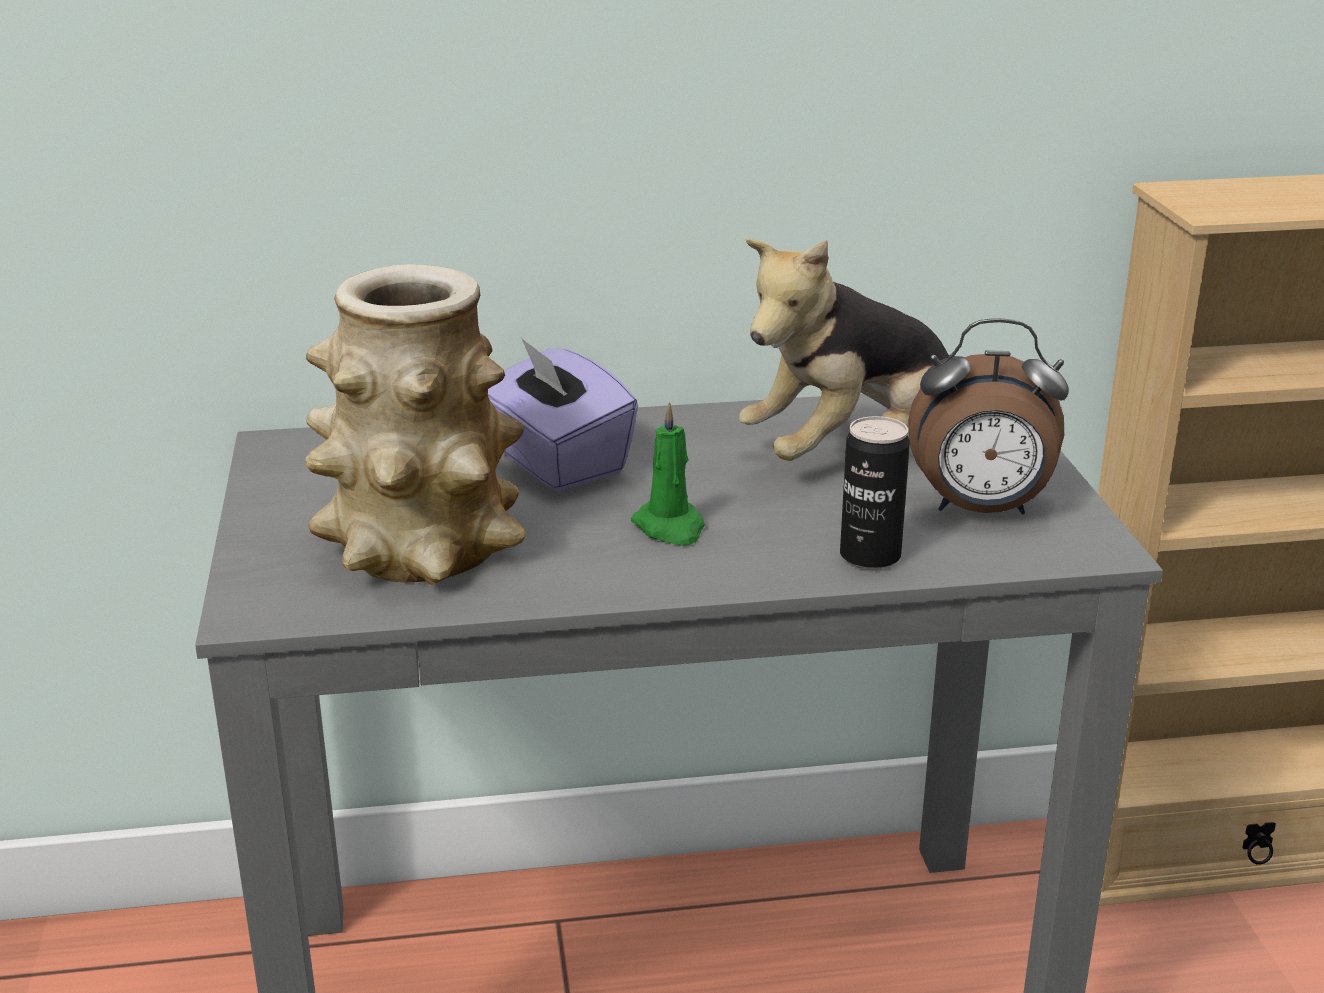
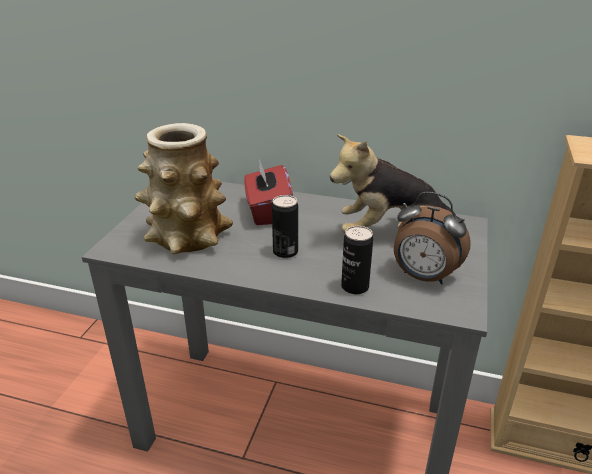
camera: 25 degrees right, 5 degrees up
(554, 461) = (268, 212): purple tissue box -> red tissue box
(670, 527) = (285, 252): green candle -> can

